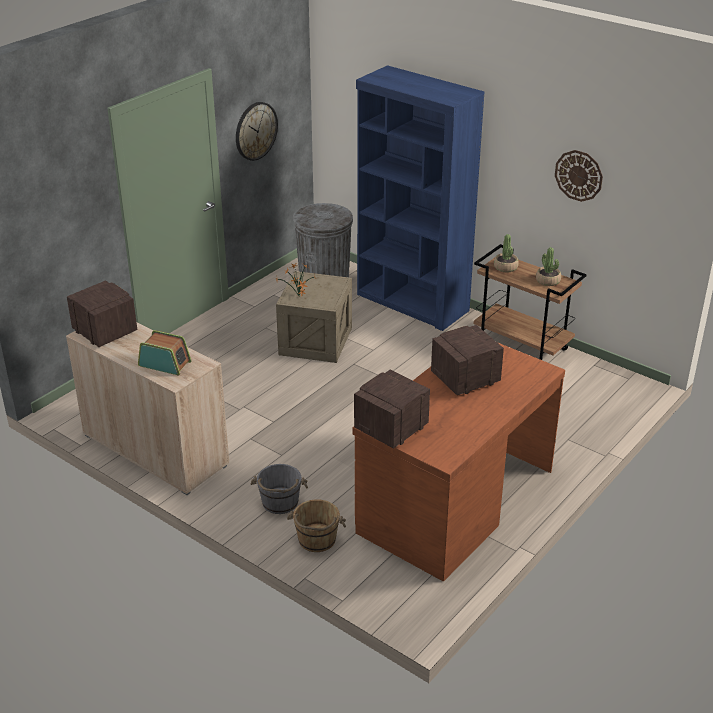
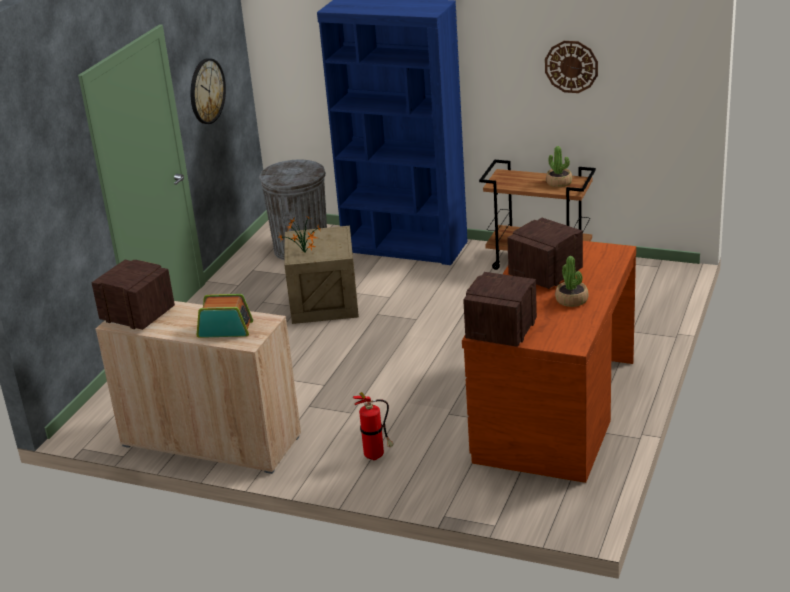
camera: 15 degrees left, 5 degrees down
(280, 502) = (376, 456): grey bucket -> fire extinguisher
(316, 540) = (435, 479): brown bucket -> none
(505, 267) = (510, 180): potted plant -> potted plant (571, 300)

